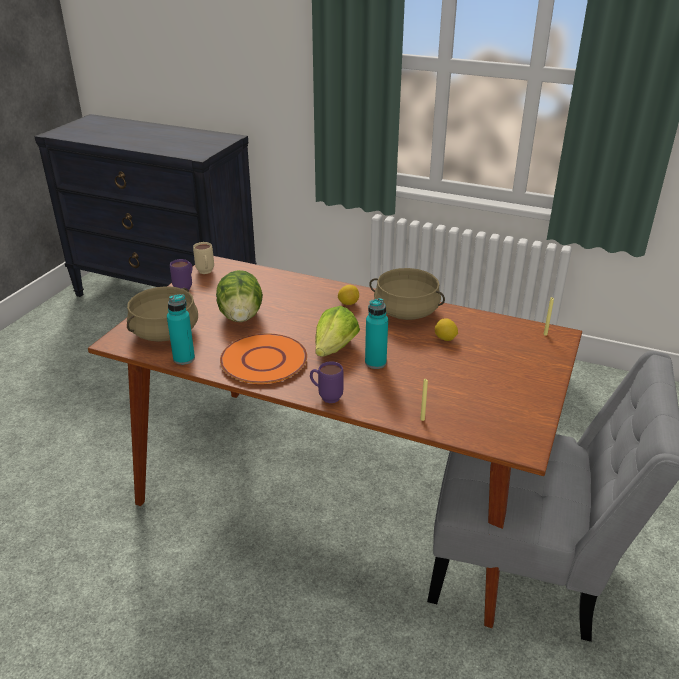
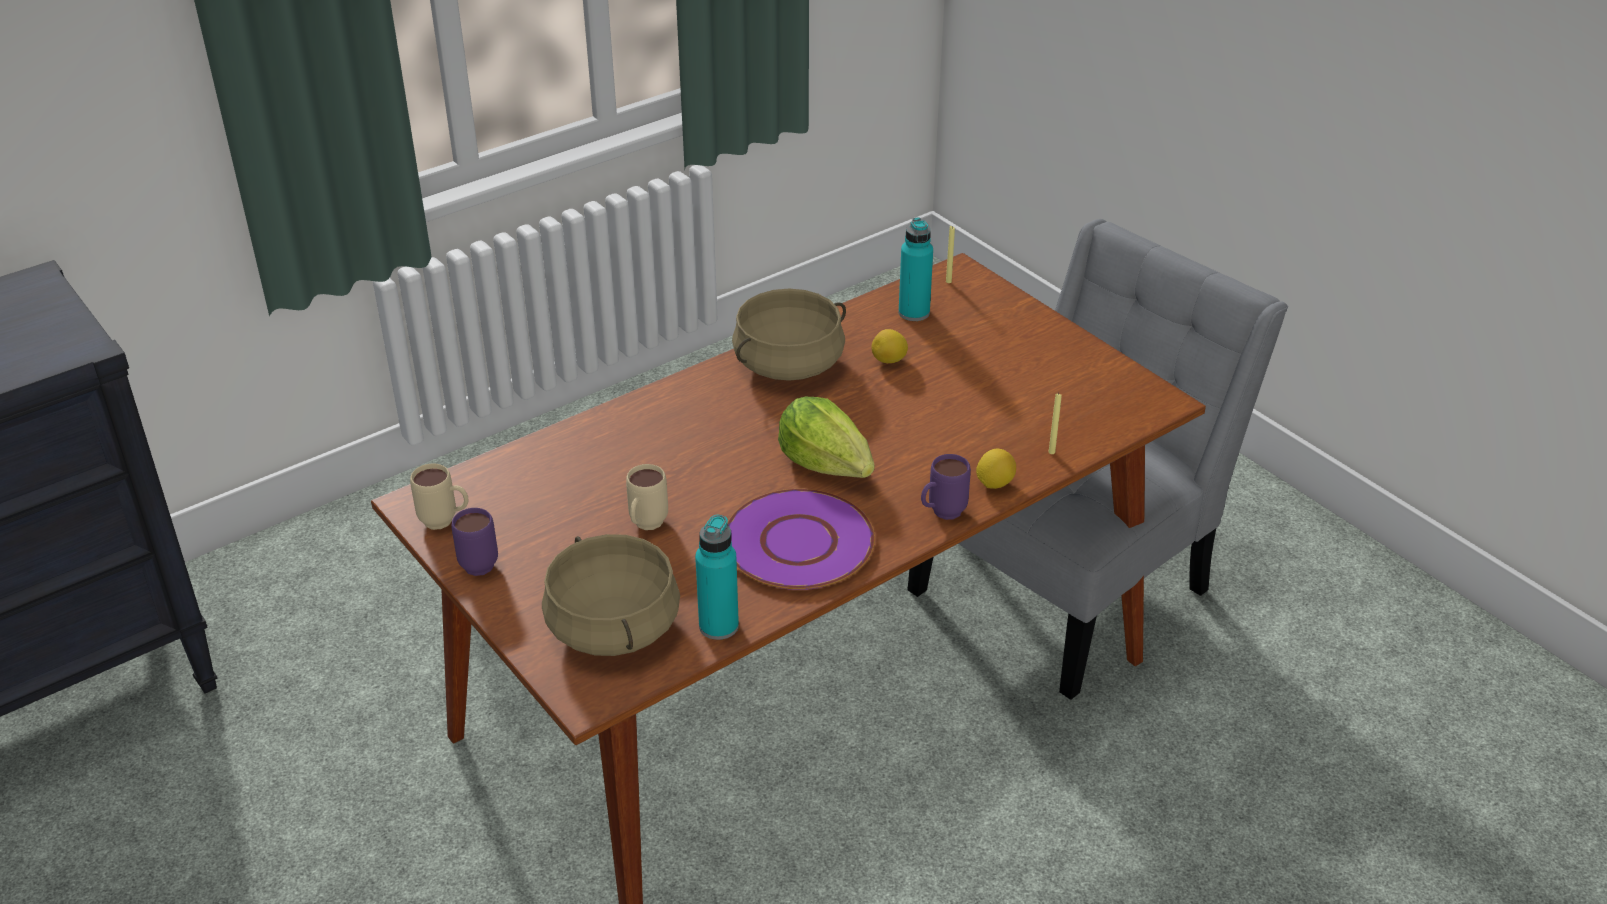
camera: 60 degrees left, 5 degrees up
(241, 317) = (645, 527): lettuce -> beige mug
(263, 360) = (797, 543): orange plate -> purple plate
(348, 303) = (712, 406): lemon -> lemon (994, 483)
(375, 363) = (895, 441): turquoise bottle -> turquoise bottle (914, 313)

